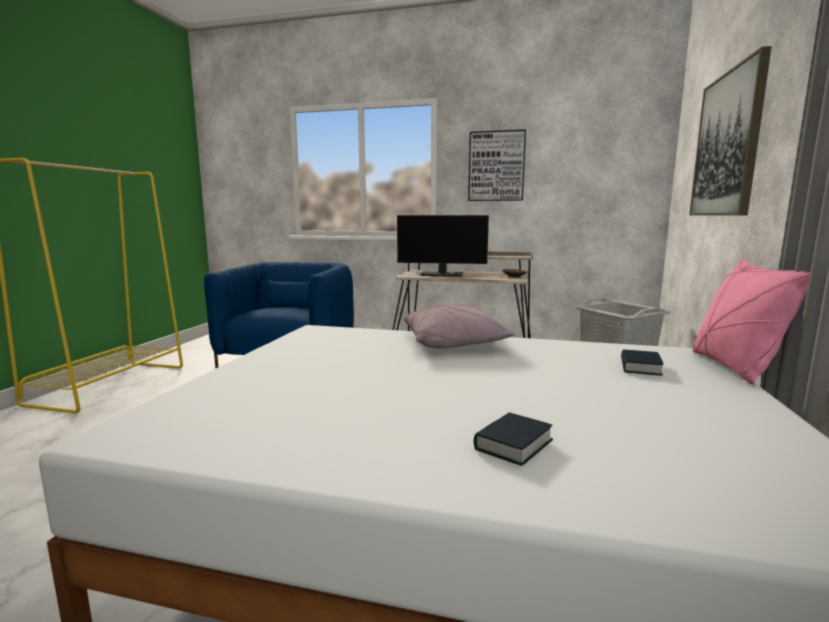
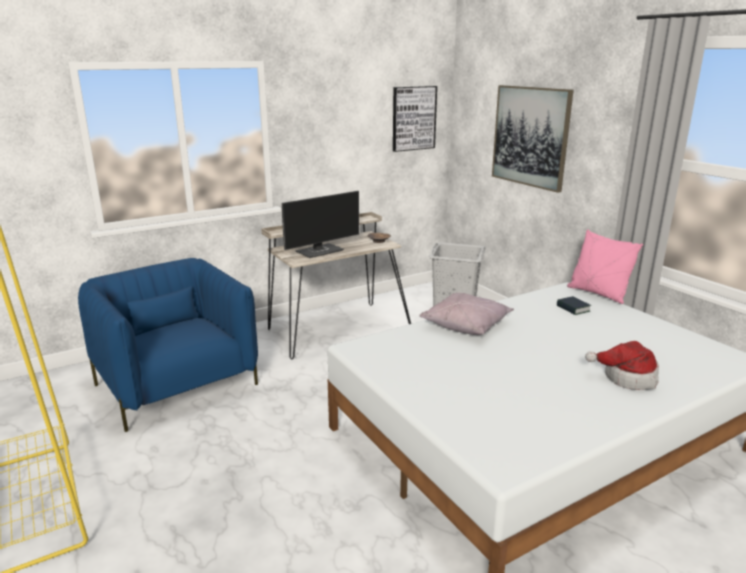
camera: 45 degrees left, 10 degrees up
(496, 166) = (325, 131): picture -> picture (413, 118)
(513, 445) = (627, 377): book -> hat

